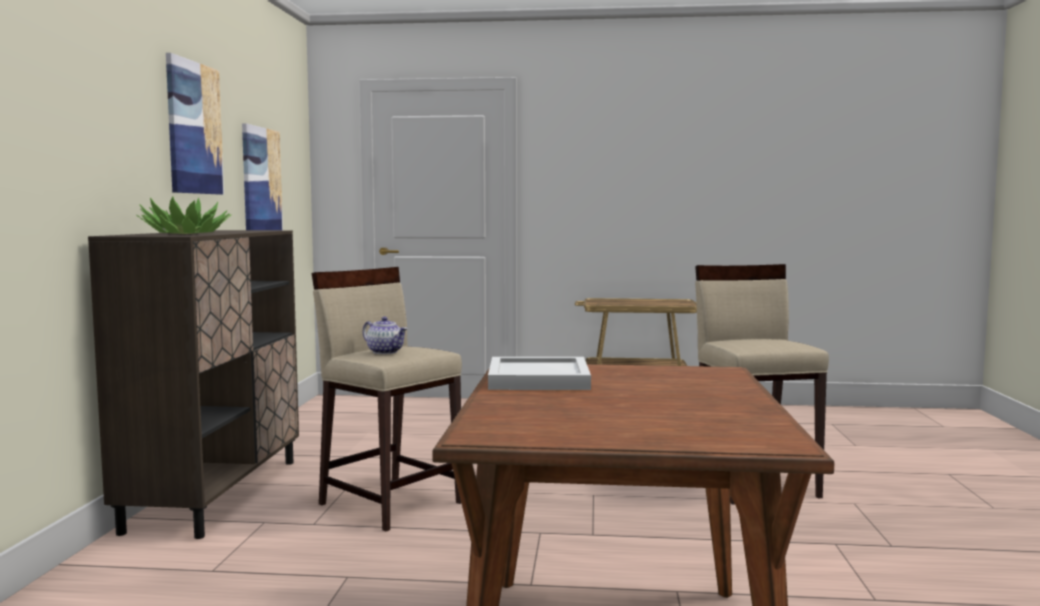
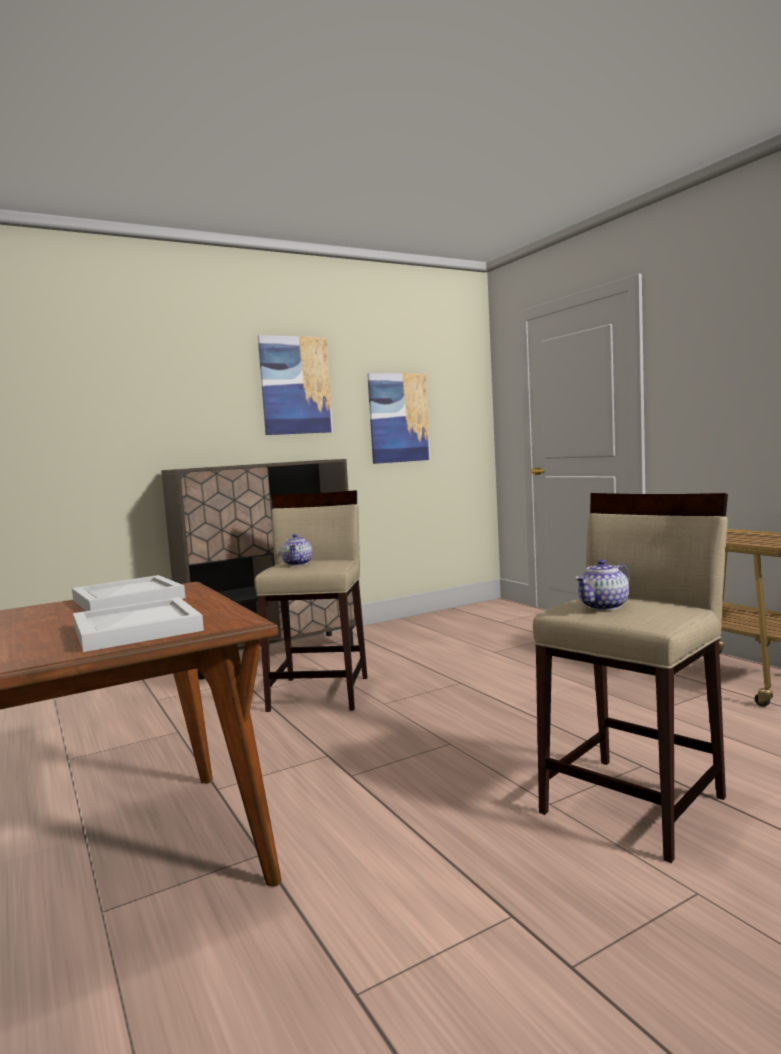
camera: 55 degrees right, 0 degrees up
(185, 234) = (218, 466): potted plant -> none
(696, 385) = (139, 629): none -> white tray
(758, 343) = (604, 606): none -> teapot

